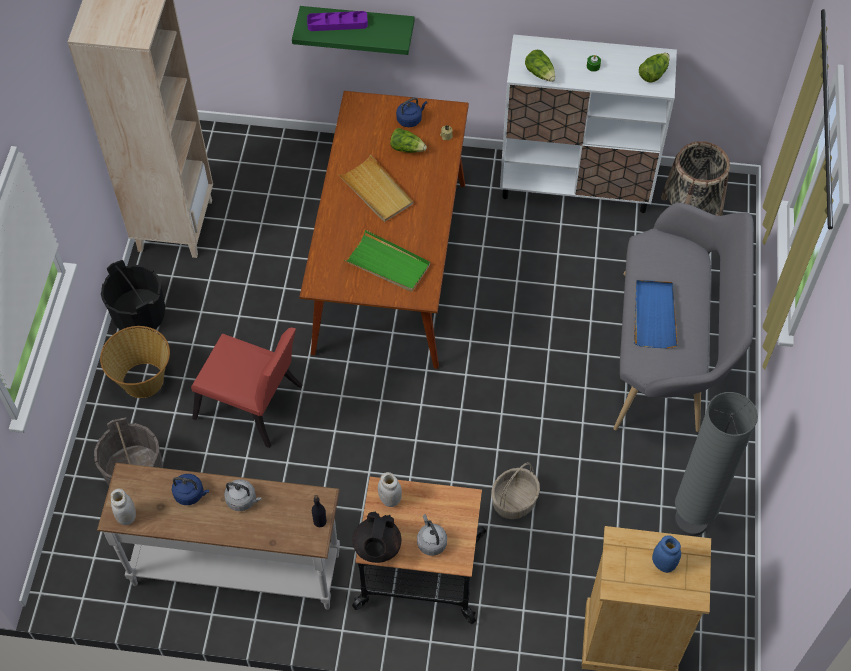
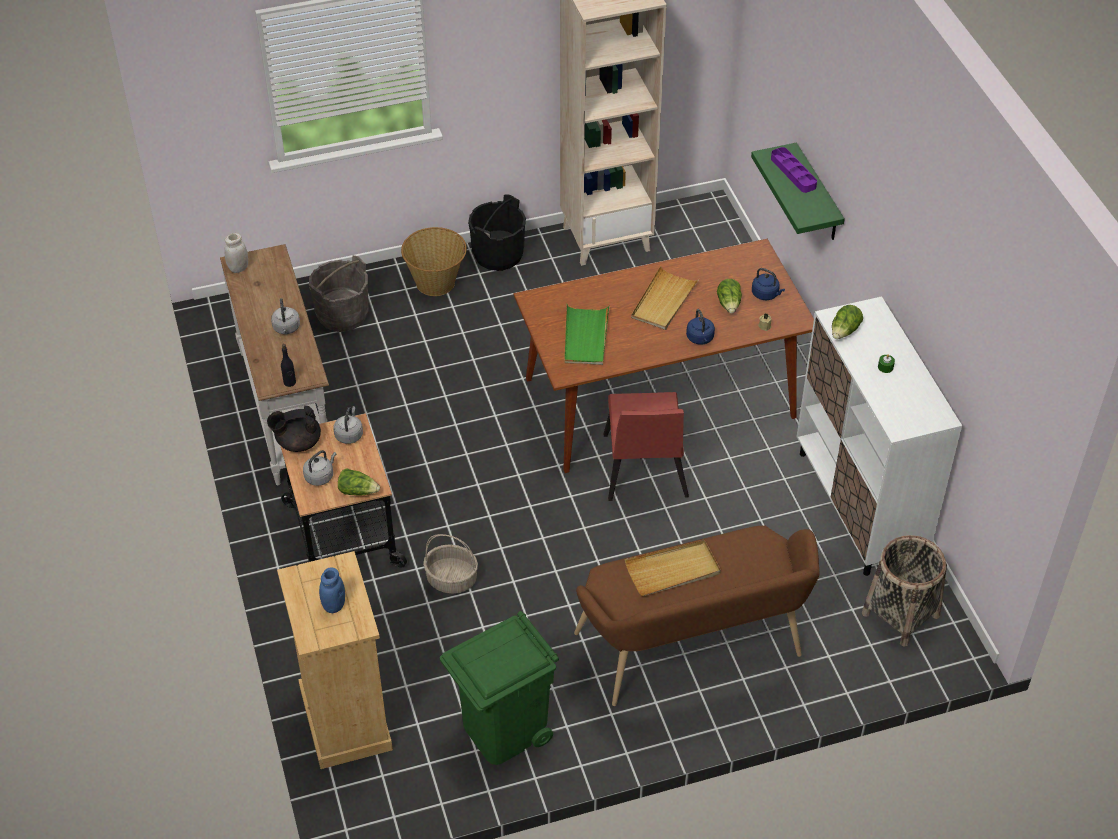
camera: 65 degrees right, 10 degrees down
(191, 494) = (276, 296): blue kettle -> blue kettle (700, 339)
(254, 406) = (450, 361): red chair -> red chair (644, 471)
(390, 499) = (349, 434): white jar -> grey kettle
(653, 73) = (912, 416): lettuce -> lettuce (358, 491)
(654, 315) = (673, 570): blue tray -> beige tray
(668, 354) = (694, 651): grey bench -> brown bench
(691, 520) = (504, 730): grey floor lamp -> green trash can

